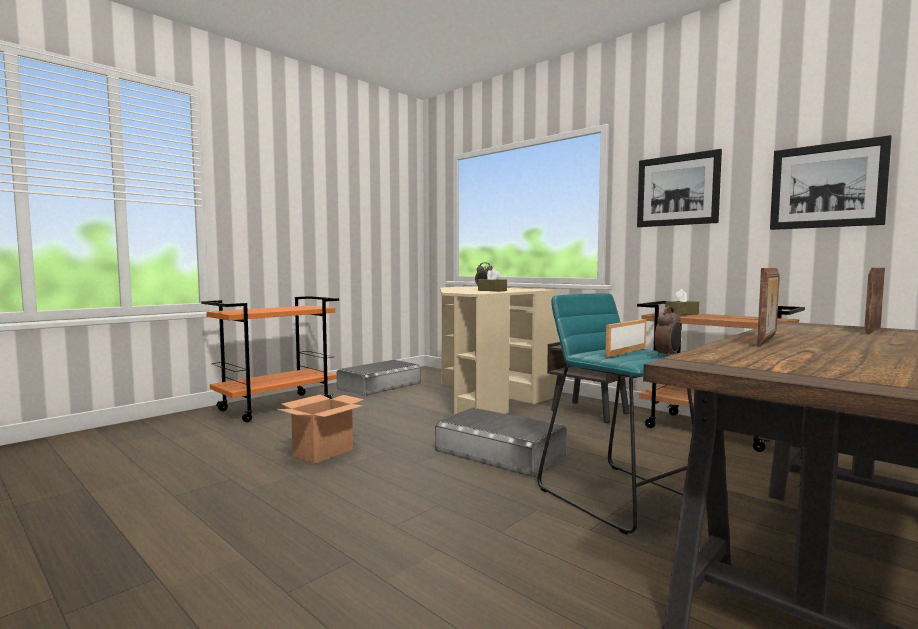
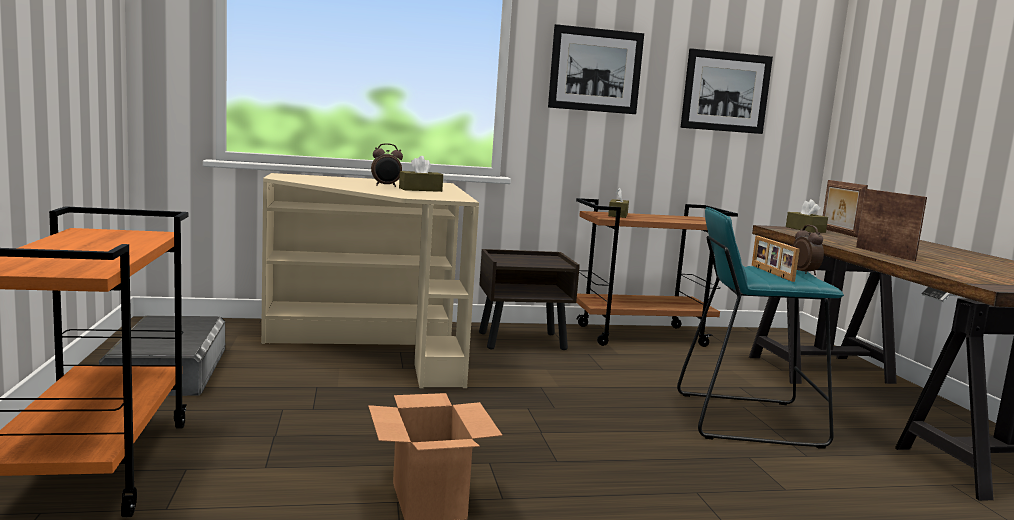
camera: 55 degrees left, 5 degrees up
(499, 453) = (583, 416): grey storage box -> none
(829, 326) = (805, 229): none -> brown tissue box

